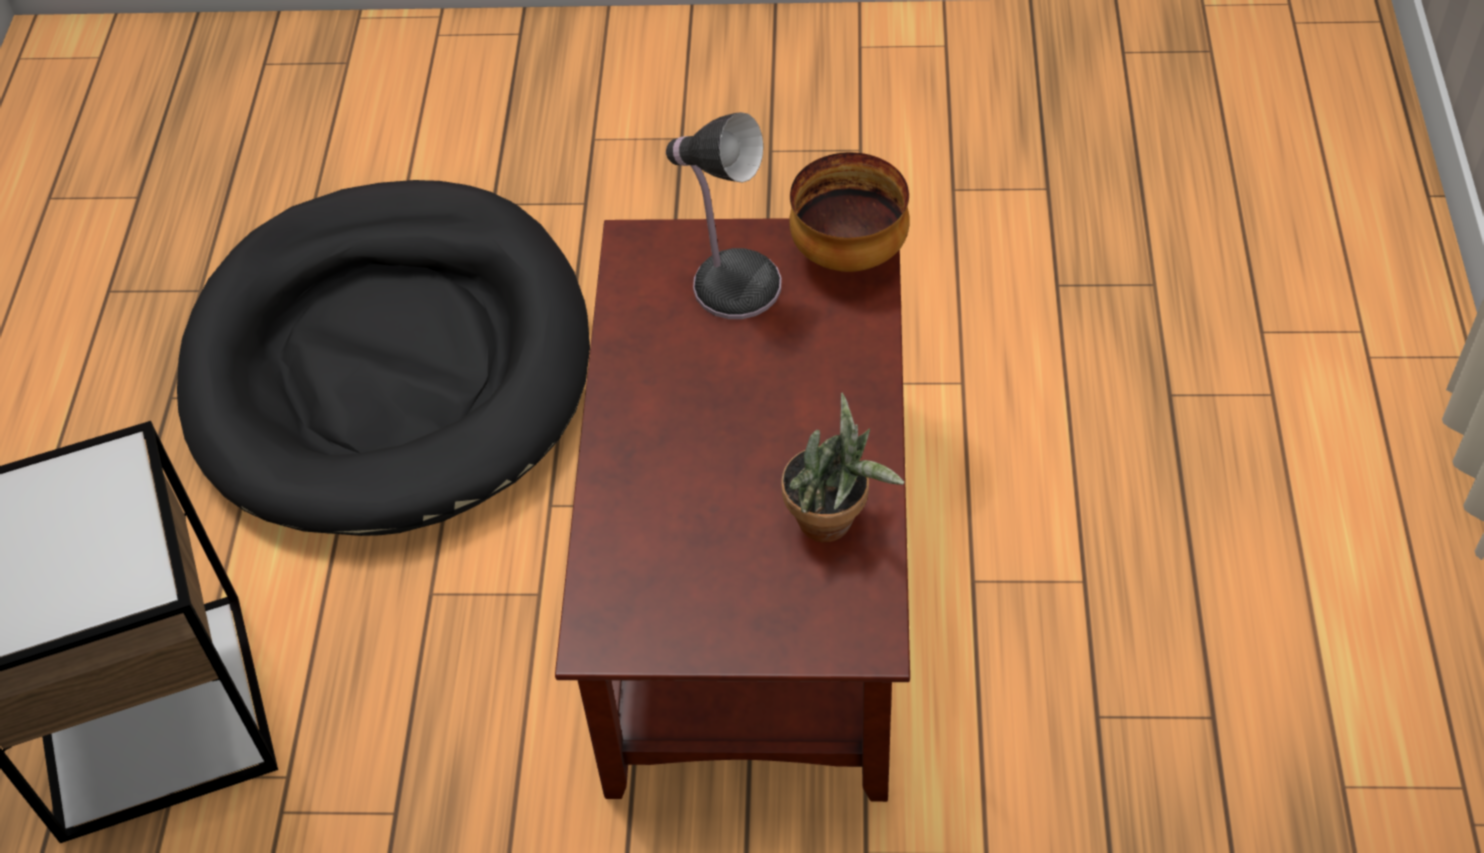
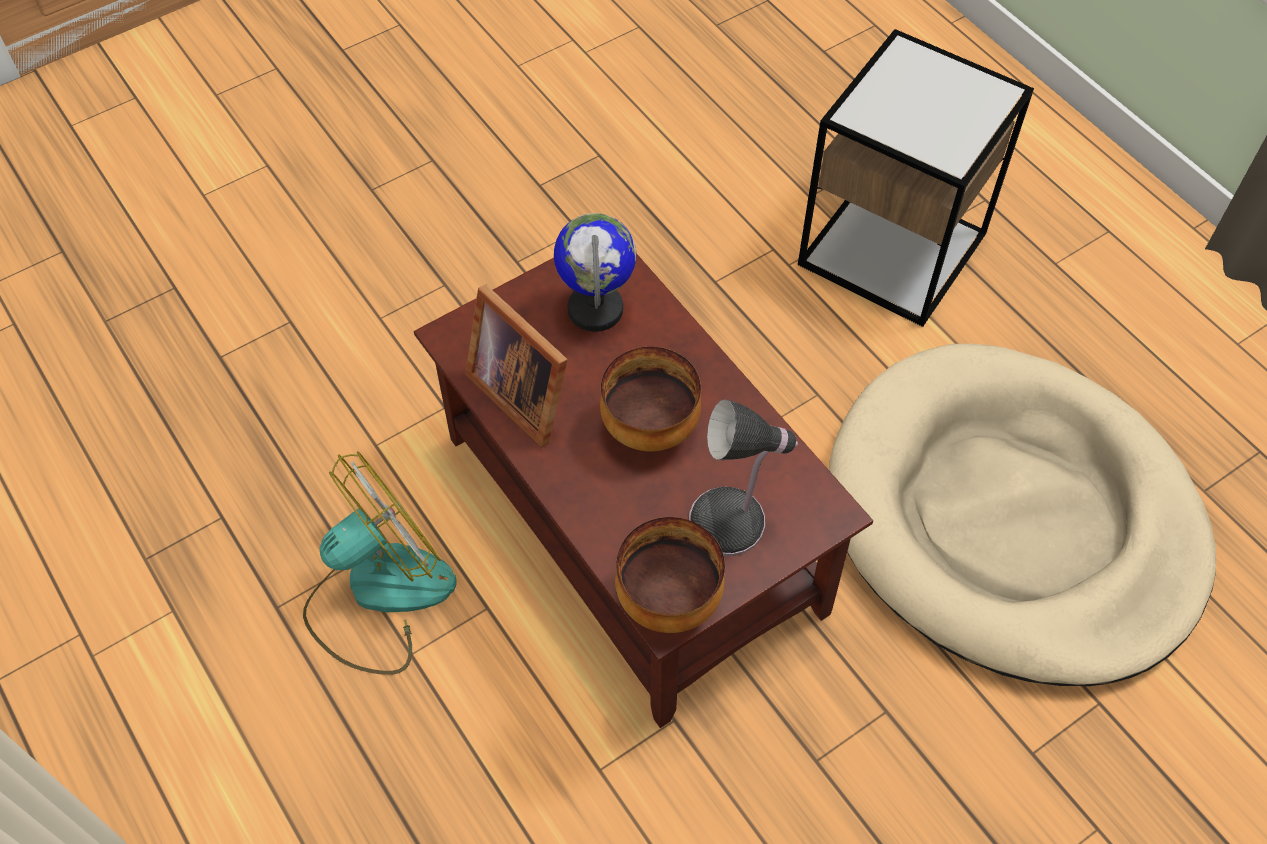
camera: 140 degrees right, 5 degrees up
(390, 365) = (1012, 519): black dog bed -> beige dog bed
(671, 573) = (596, 308): none -> globe
(728, 409) = (651, 426): none -> bowl
(834, 523) = (522, 391): potted plant -> picture frame
(1085, 664) = (378, 594): none -> fan

